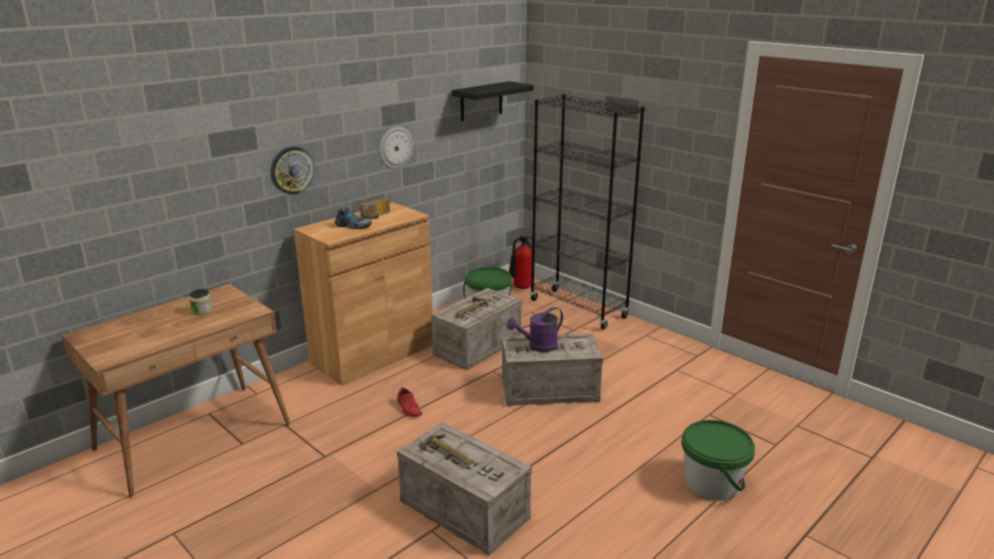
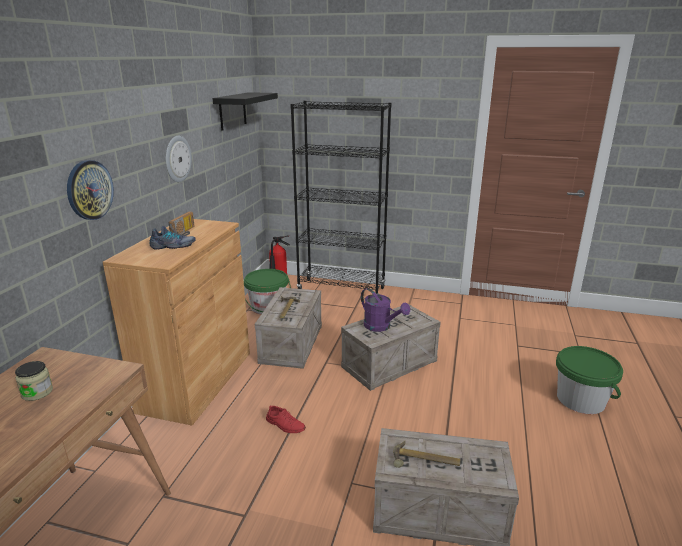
camera: 30 degrees left, 0 degrees up
(538, 347) = (381, 327): purple watering can -> purple watering can turned 75 degrees counterclockwise

